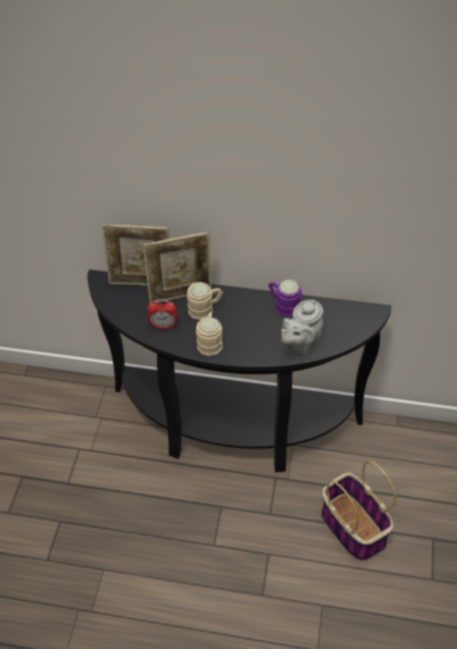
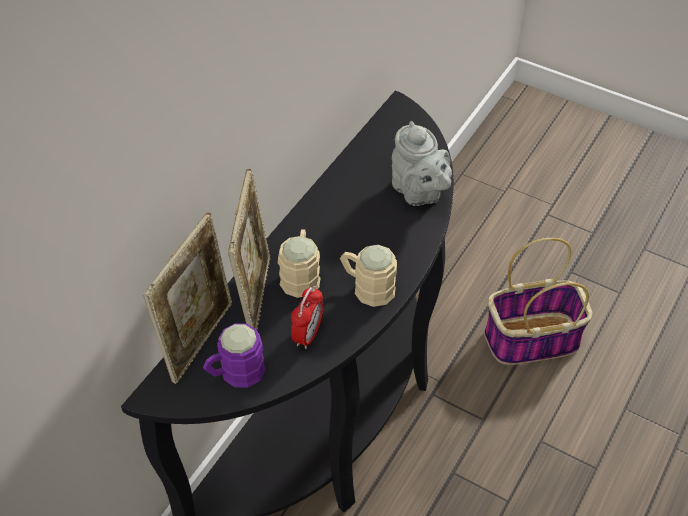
camera: 70 degrees left, 0 degrees up
(283, 305) = (340, 188): purple mug -> purple mug (235, 373)

